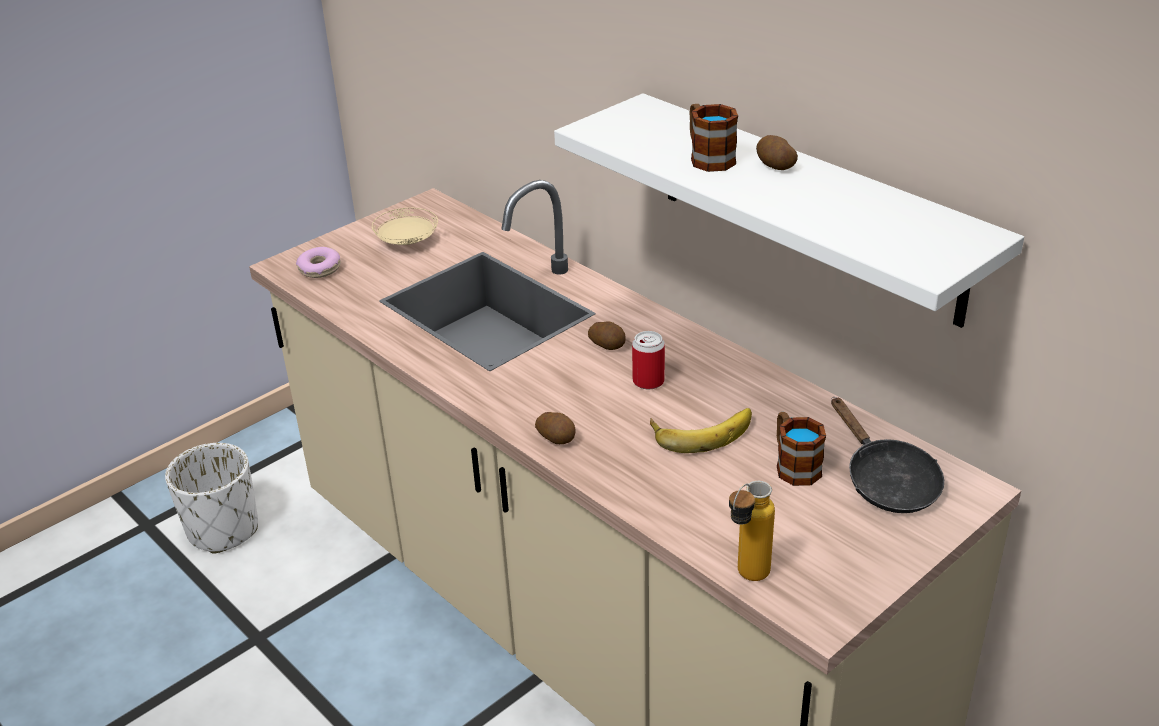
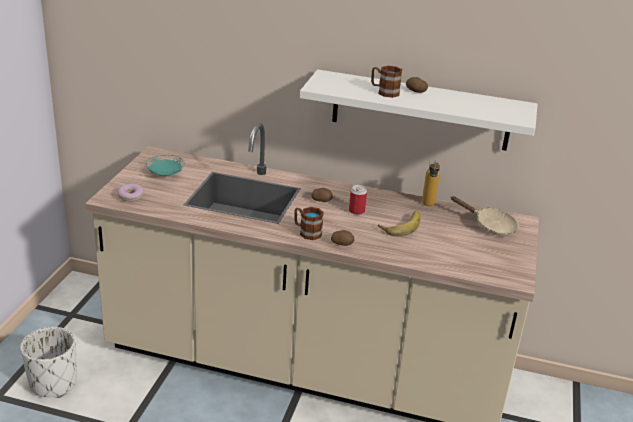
camera: 35 degrees left, 5 degrees down
(407, 242) = (166, 174): beige plate -> turquoise plate
(746, 579) = (477, 275): bottle -> bottle (428, 206)
(793, 465) = (450, 229): mug -> mug (307, 232)
(886, 481) = (490, 226): black frying pan -> beige frying pan

